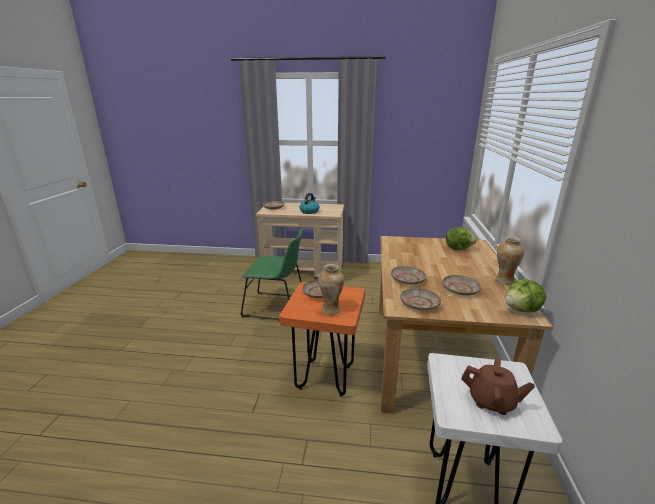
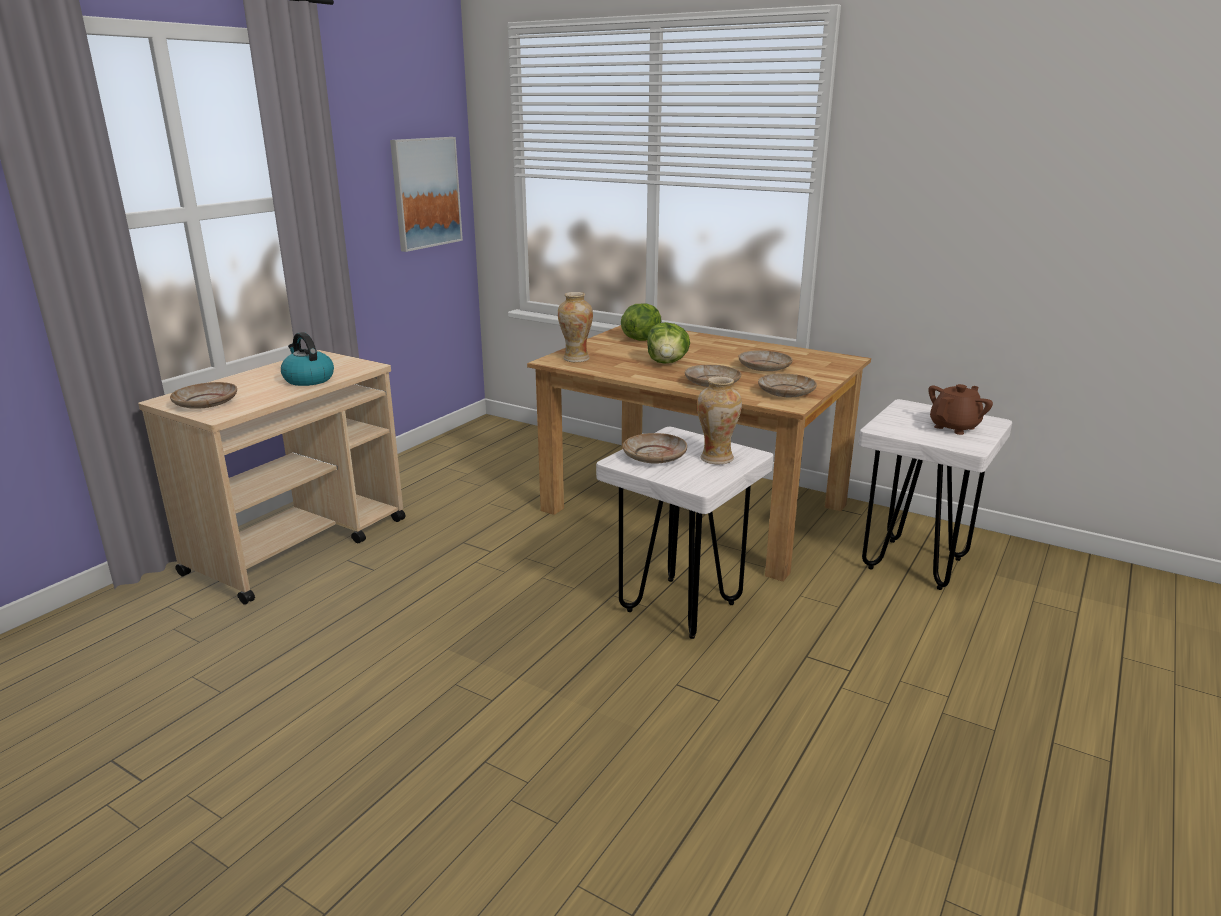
camera: 65 degrees left, 0 degrees up
(277, 307) = (407, 610): green chair -> none
(325, 377) = (680, 607): orange stool -> white stool
(436, 147) = (425, 193): none -> picture
(504, 280) = (758, 346): vase -> vase (576, 359)
(522, 310) = (832, 358): lettuce -> lettuce (667, 362)

